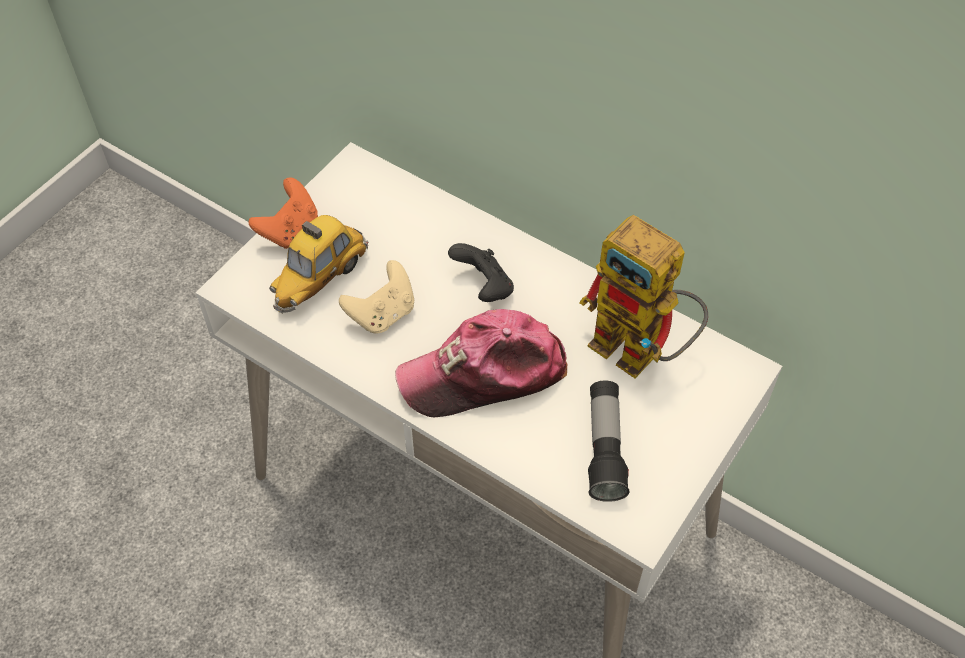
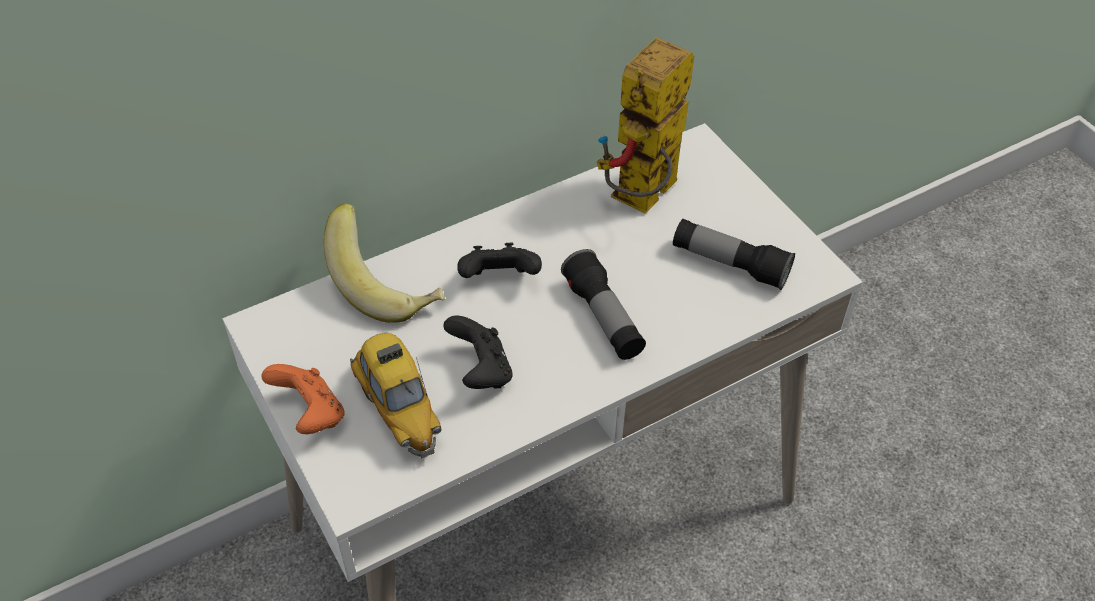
camera: 65 degrees left, 5 degrees down
(382, 314) = (481, 371): beige game controller -> black game controller
(434, 220) = (387, 286): none -> banana
(484, 374) = (603, 317): cap -> flashlight
(640, 352) = (642, 201): toy robot -> toy robot turned 150 degrees clockwise

